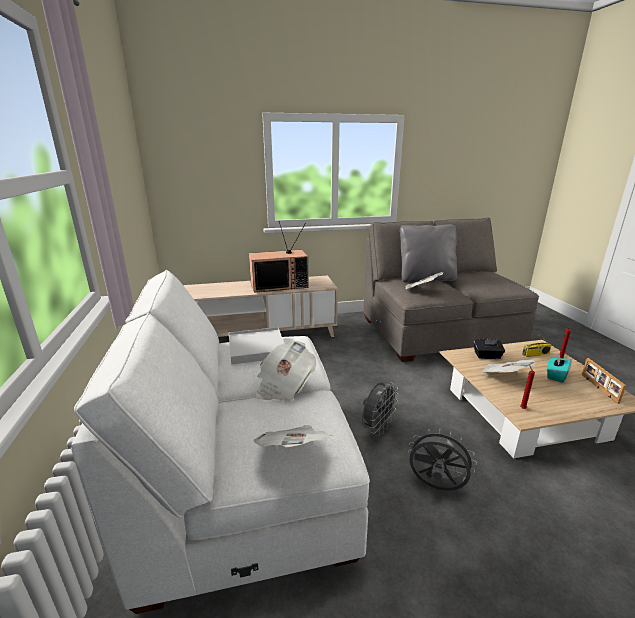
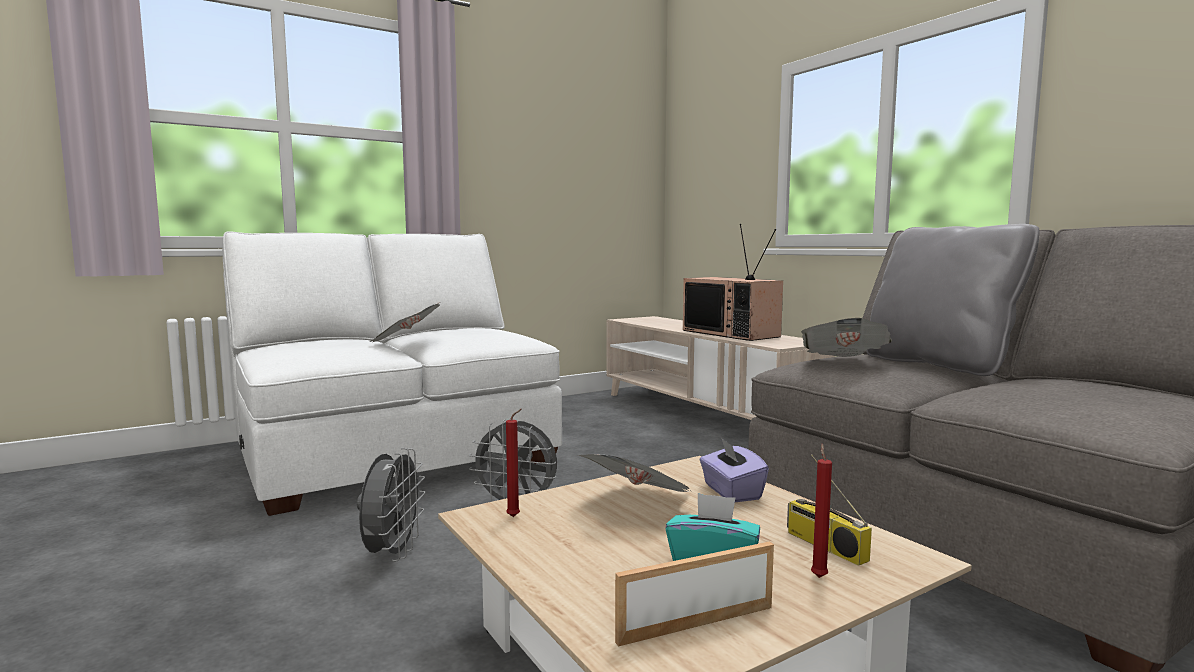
camera: 70 degrees right, 15 degrees down
(257, 348) = (485, 331): white tray -> none
(294, 452) = (283, 351): newspaper -> none
(487, 356) = (731, 492): black tissue box -> purple tissue box

